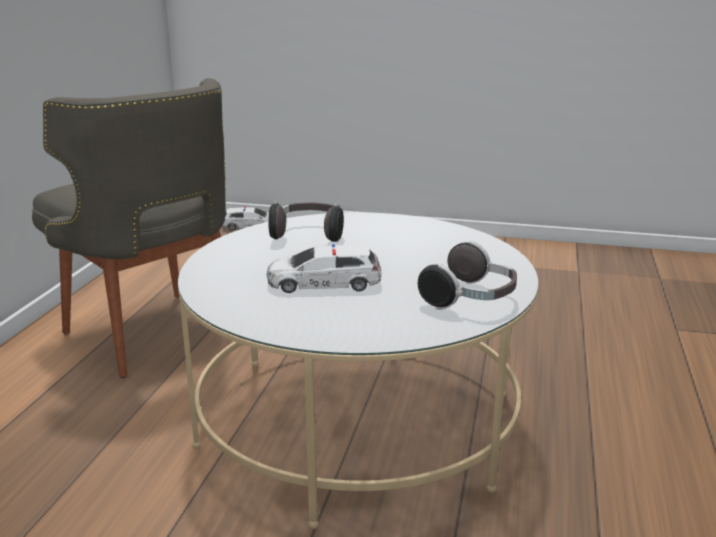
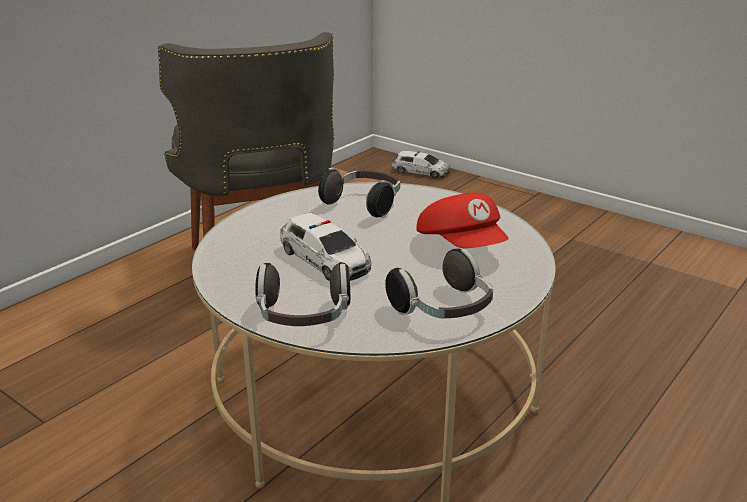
camera: 25 degrees right, 5 degrees up
(324, 282) = (325, 260): toy car -> toy car turned 150 degrees counterclockwise
(357, 330) = (303, 318): none -> headphones
(431, 250) = (462, 245): none -> red cap

